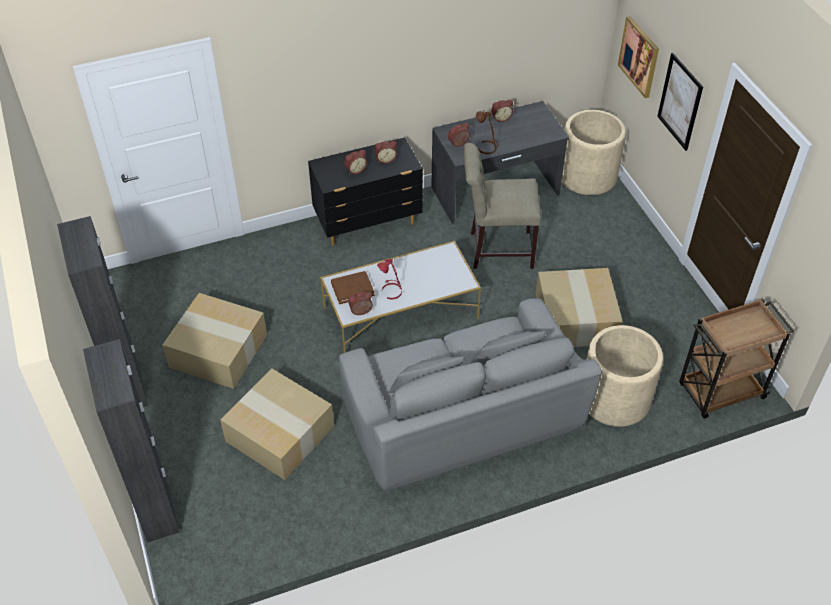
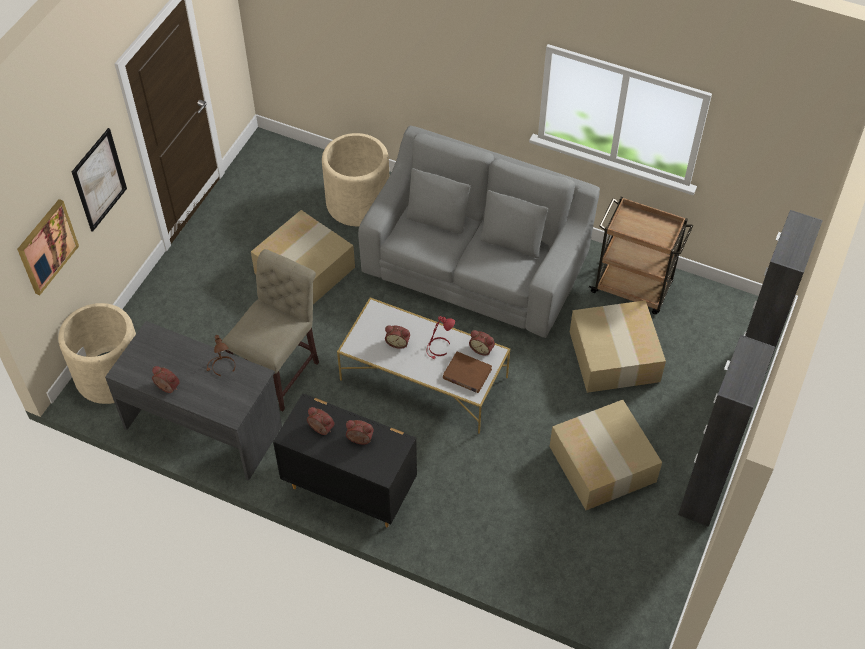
camera: 135 degrees left, 5 degrees up
(459, 144) = (240, 390): alarm clock -> alarm clock (398, 342)
(496, 249) = (280, 371): beige chair -> beige chair turned 105 degrees counterclockwise
(720, 392) = (288, 156): brown cart -> brown cart (633, 288)

